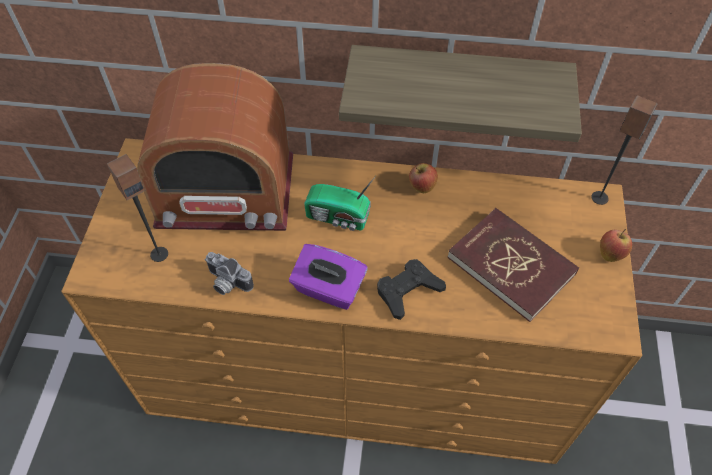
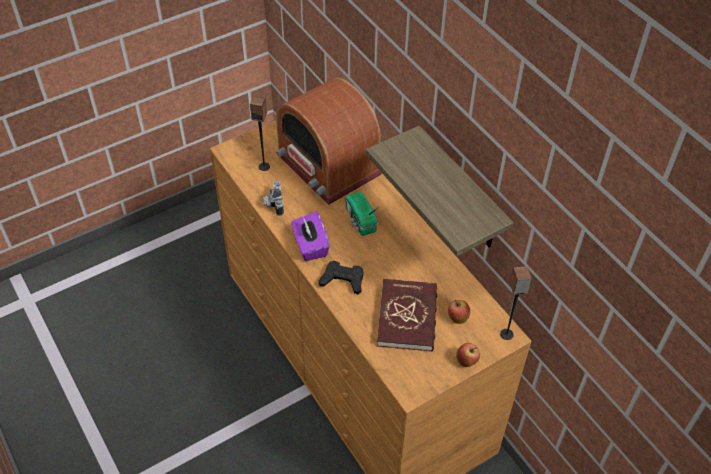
camera: 50 degrees right, 5 degrees down
(422, 187) = (420, 244): apple -> apple (457, 318)

